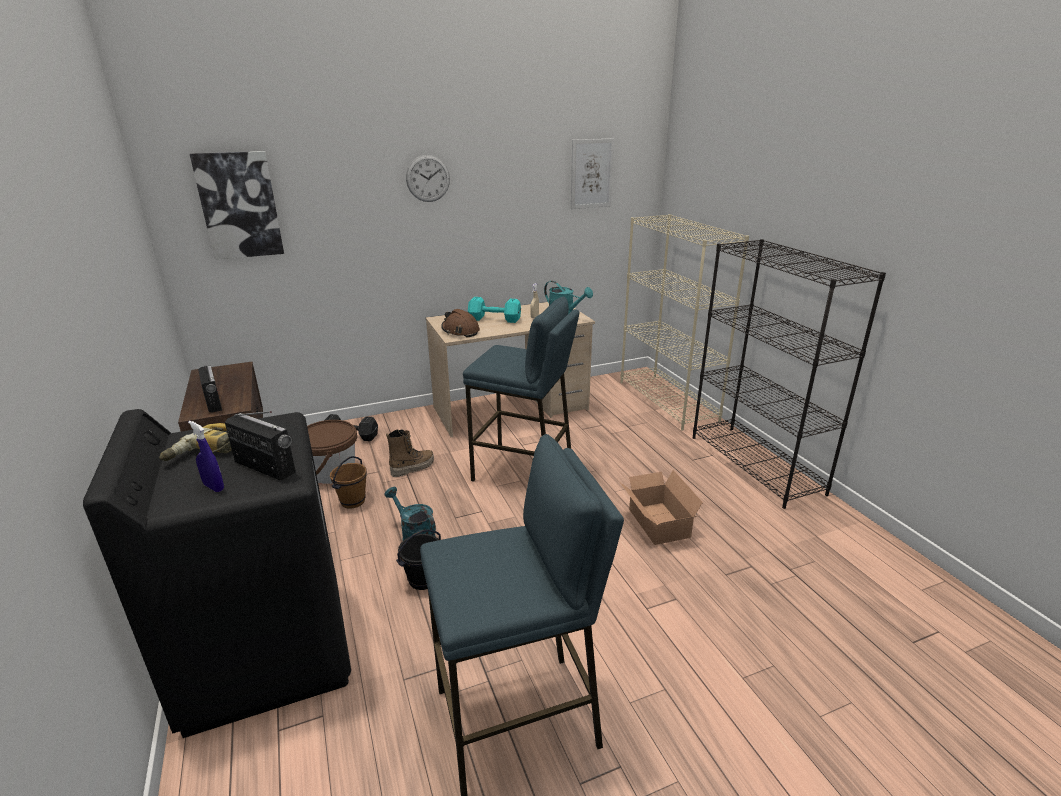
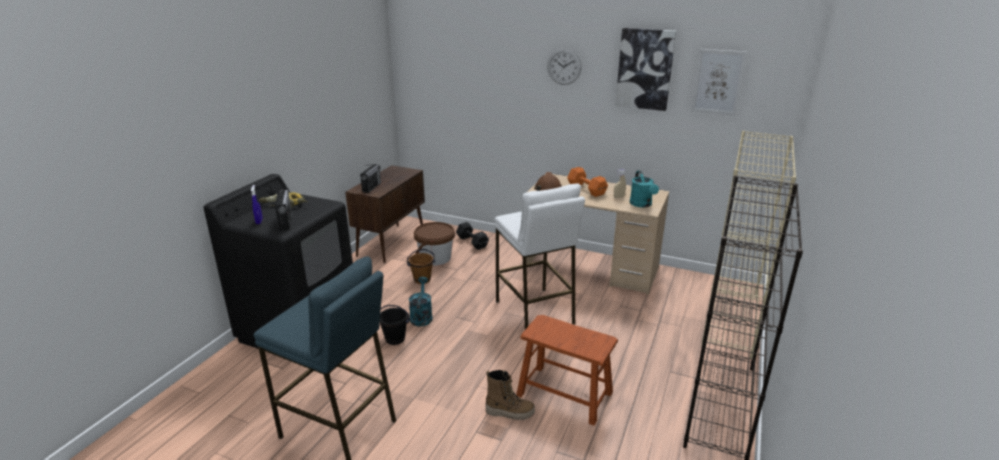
camera: 45 degrees right, 0 degrees up
(239, 205) = (439, 68): picture -> picture (645, 69)
(412, 468) = (476, 277): boot -> boot (510, 412)
(493, 319) = (586, 189): turquoise dumbbell -> orange dumbbell
(523, 471) = (534, 312): blue stool -> white stool
(657, 524) = (564, 394): cardboard box -> brown stool

